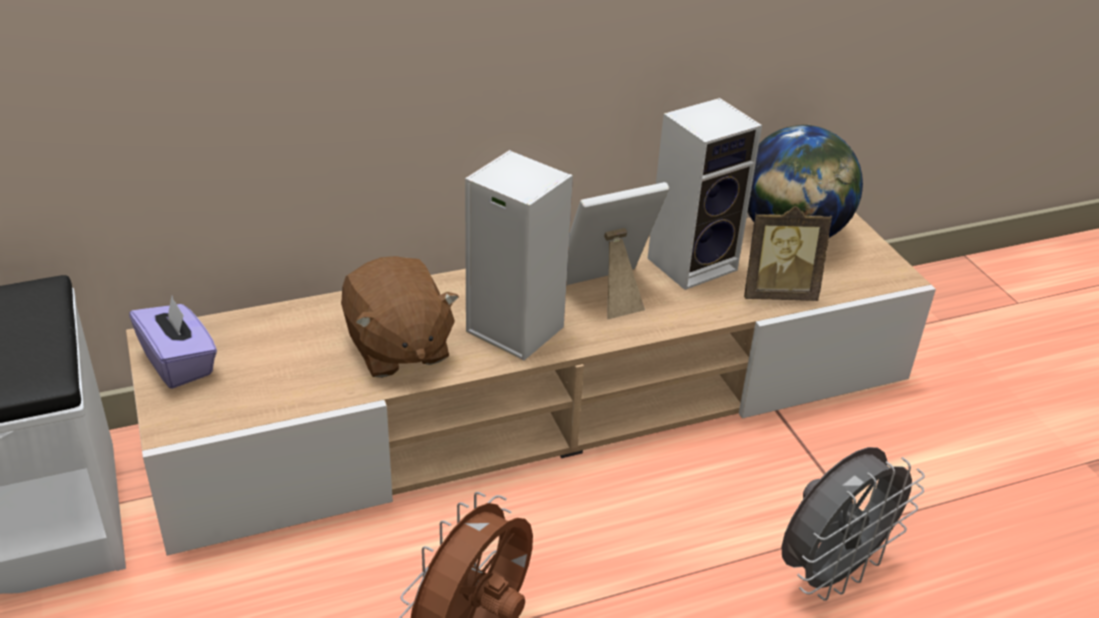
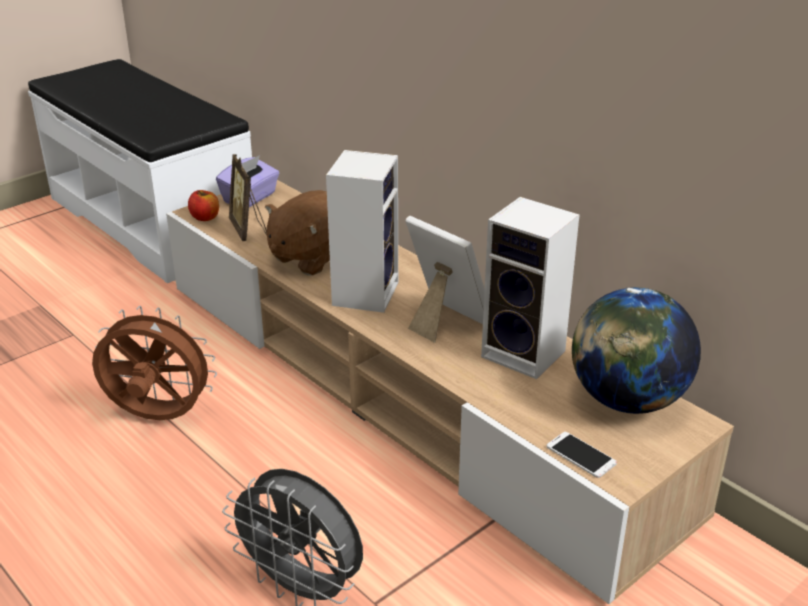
camera: 70 degrees right, 5 degrees down
(199, 418) = (205, 217): none -> apple
(777, 293) = (521, 407): picture frame -> picture frame (249, 230)
(859, 284) = (581, 455): none -> phone

